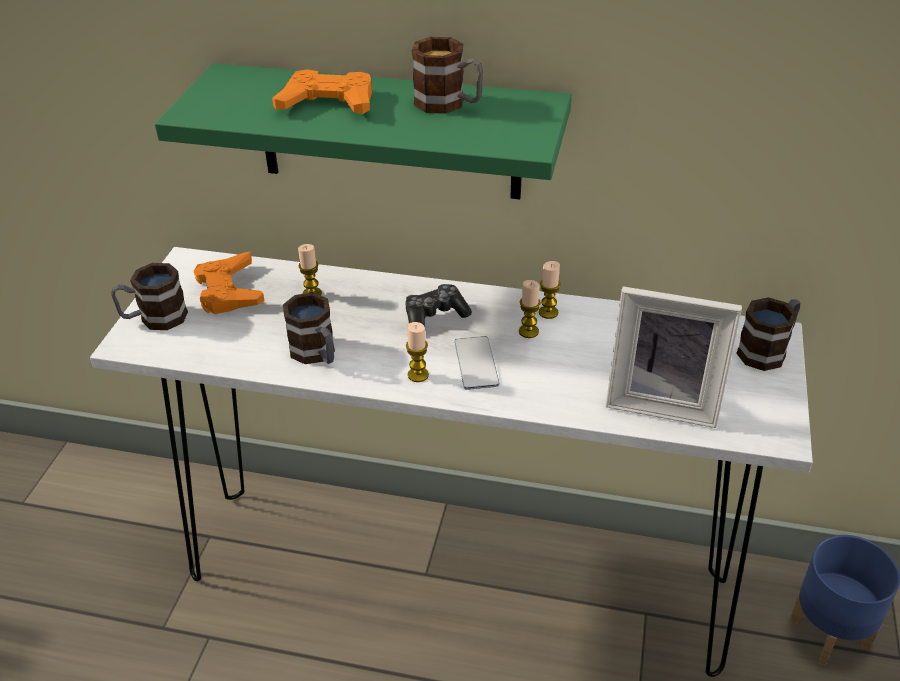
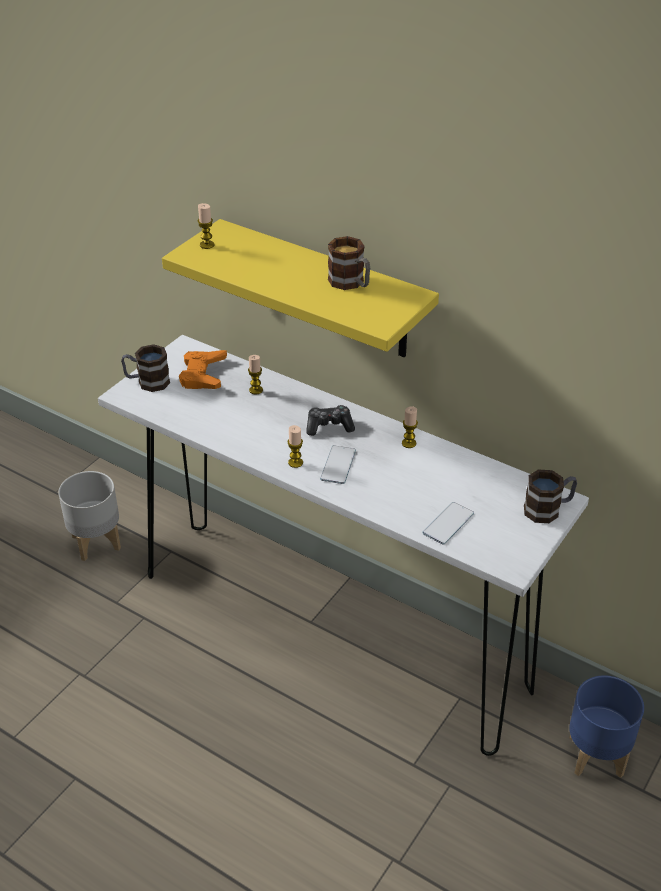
camera: 20 degrees right, 0 degrees up
(105, 553) = (97, 542): none -> grey planter
(317, 354) = (238, 432): mug -> none
(328, 103) = (274, 265): orange game controller -> none
(389, 132) = (324, 290): green shelf -> yellow shelf
(528, 331) = (386, 453): candle -> candle (207, 245)
(663, 402) = (448, 523): picture frame -> phone

